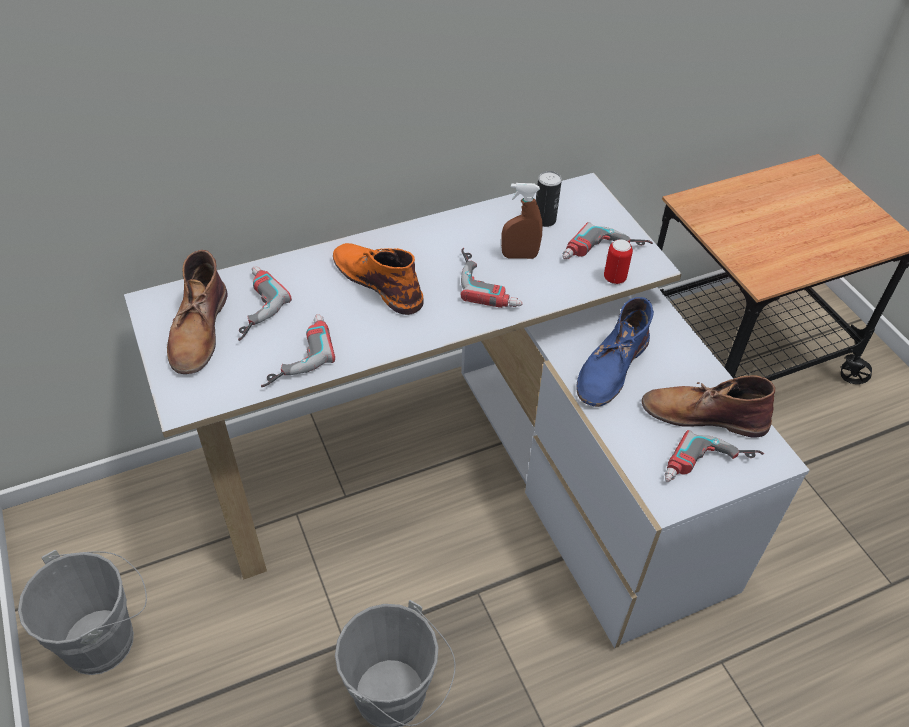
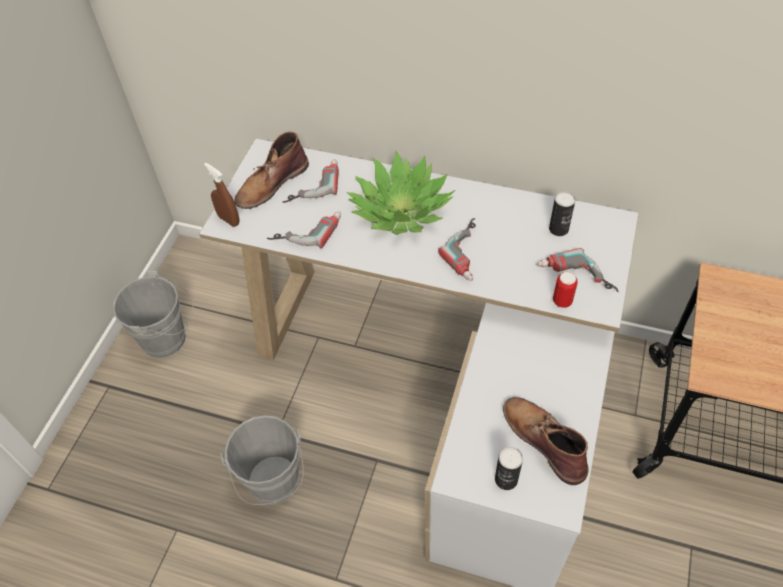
camera: 45 degrees right, 5 degrees up
(377, 281) = (400, 210): orange boot -> potted plant
(519, 256) = (511, 245): brown spray bottle -> brown spray bottle (228, 220)
(611, 368) = (513, 365): blue boot -> none
(710, 470) = (506, 479): power drill -> can

